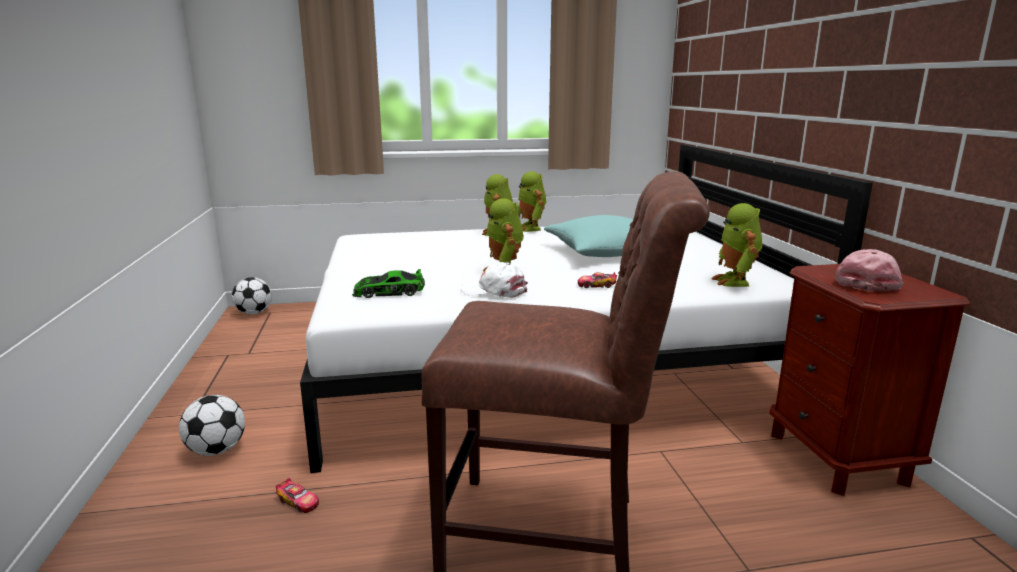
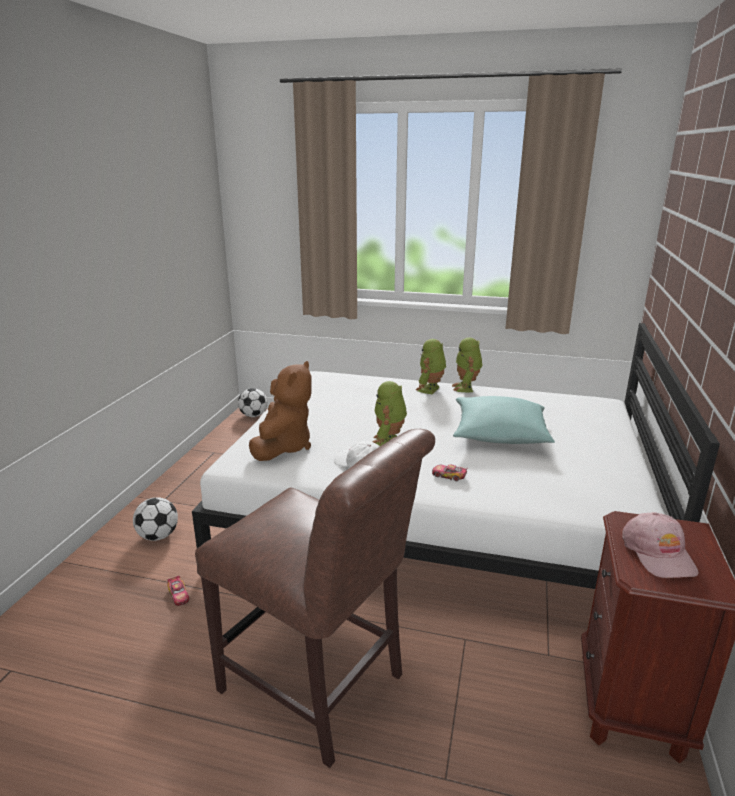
camera: 25 degrees right, 5 degrees up
(389, 292) = (283, 447): toy car -> brown plush toy
(735, 281) = (583, 501): toy robot -> none
(866, 282) = (658, 553): pink cap -> pink cap turned 120 degrees clockwise

